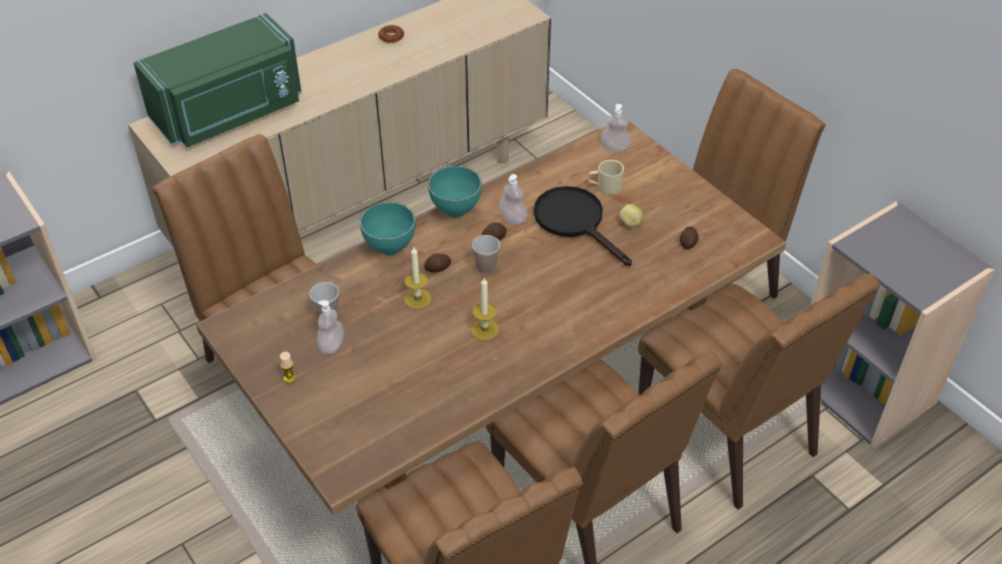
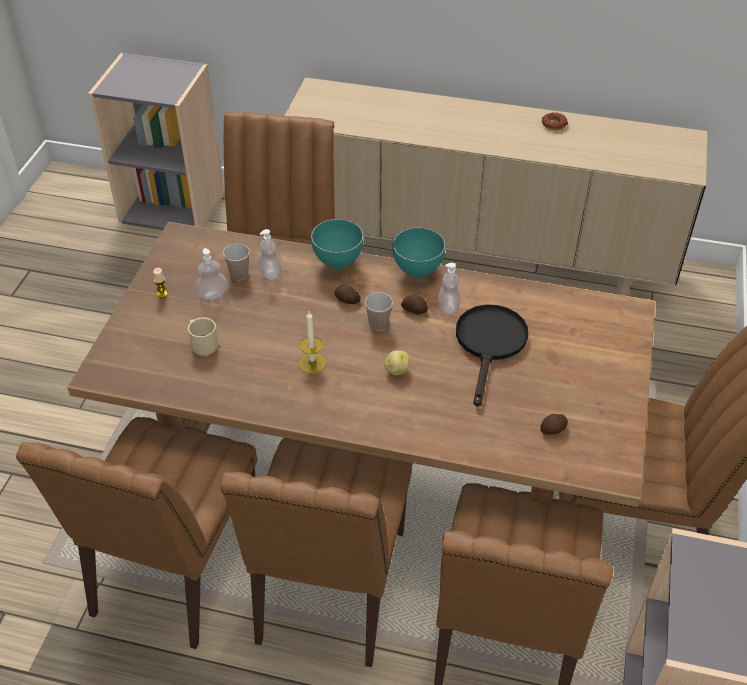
camera: 50 degrees right, 0 degrees up
(230, 113) = (371, 108): green microwave -> none
(417, 299) = (304, 309): candle -> none
(605, 186) = (553, 338): beige mug -> beige mug (202, 343)
(614, 148) = (608, 317): soap dispenser -> soap dispenser (270, 274)
(630, 223) = (530, 378): potato -> potato (396, 370)

